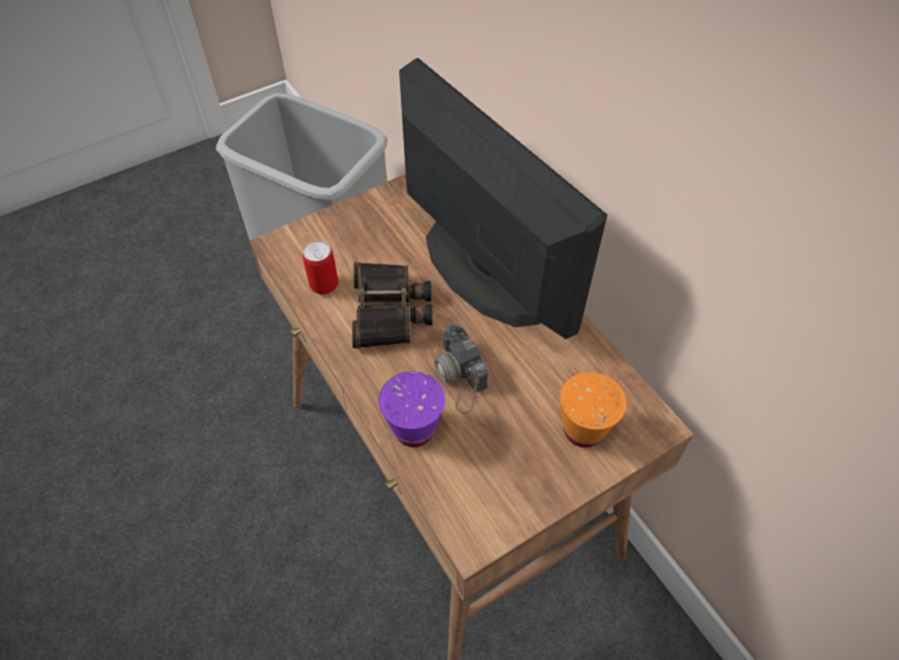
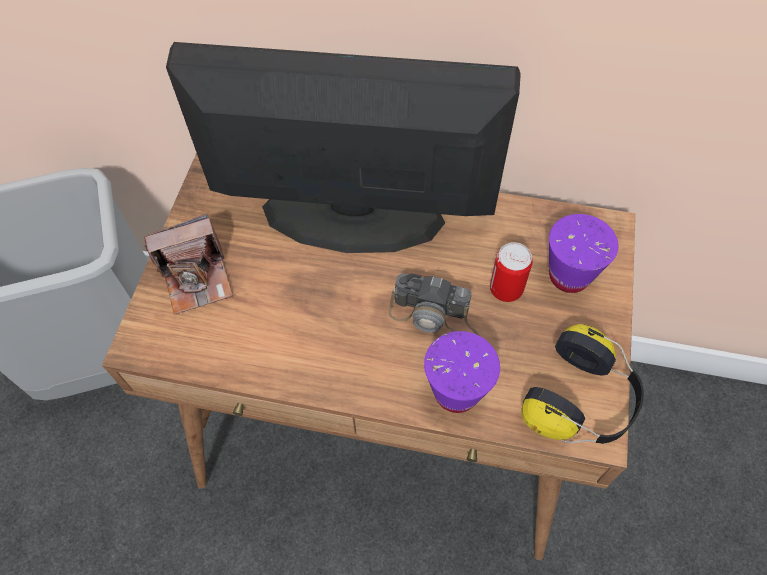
camera: 45 degrees left, 5 degrees up
(324, 285) = (231, 343): can -> can (506, 289)
(349, 234) = (197, 278): none -> camera
(391, 311) = (318, 314): binoculars -> none
(487, 512) = (582, 401): none -> headphones
(583, 430) = (569, 276): orange cup -> purple cup

